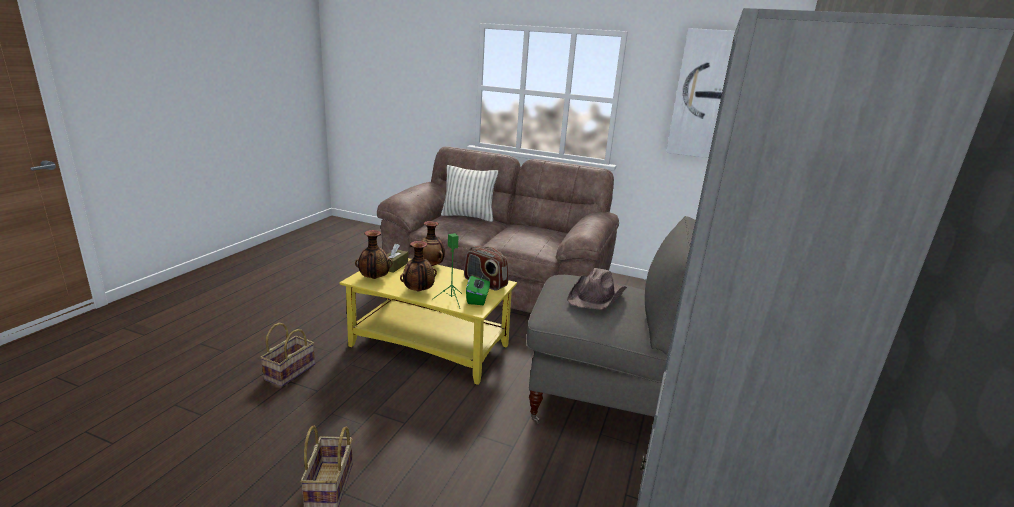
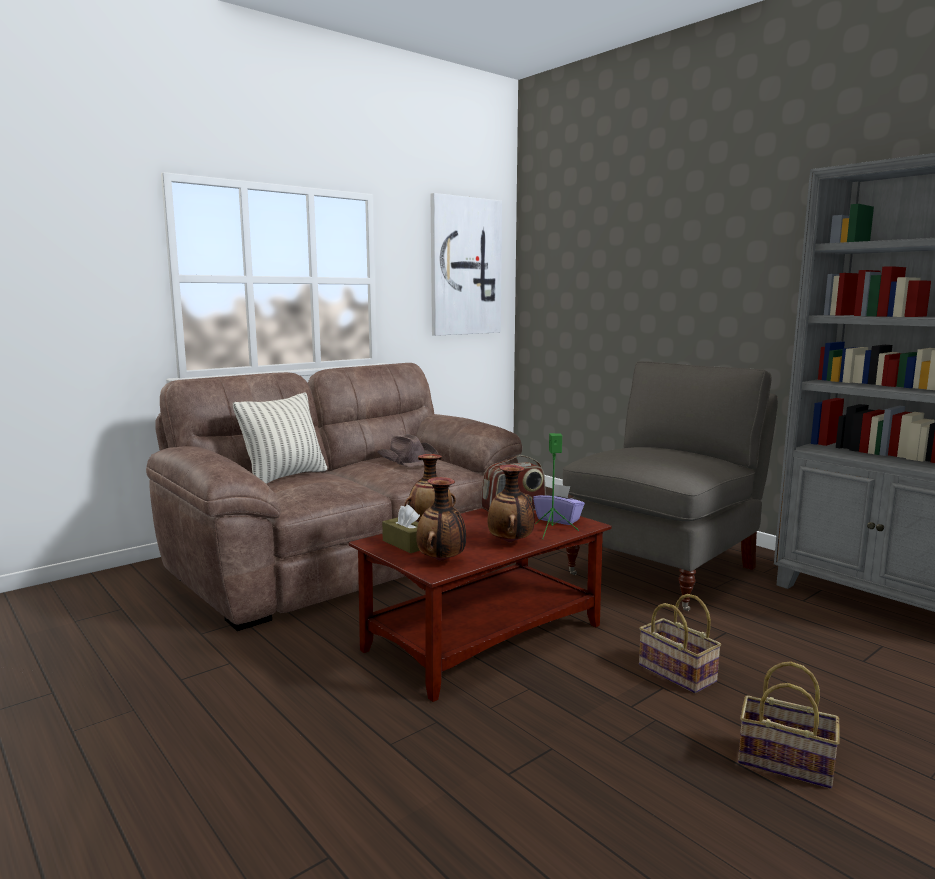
camera: 60 degrees left, 10 degrees down
(290, 371) = (473, 770): basket -> basket (674, 673)
(431, 346) = (485, 637): yellow coffee table -> brown coffee table
(477, 299) = (558, 519): green tissue box -> purple tissue box
(597, 296) = (663, 452): brown hat -> brown hat (408, 459)

